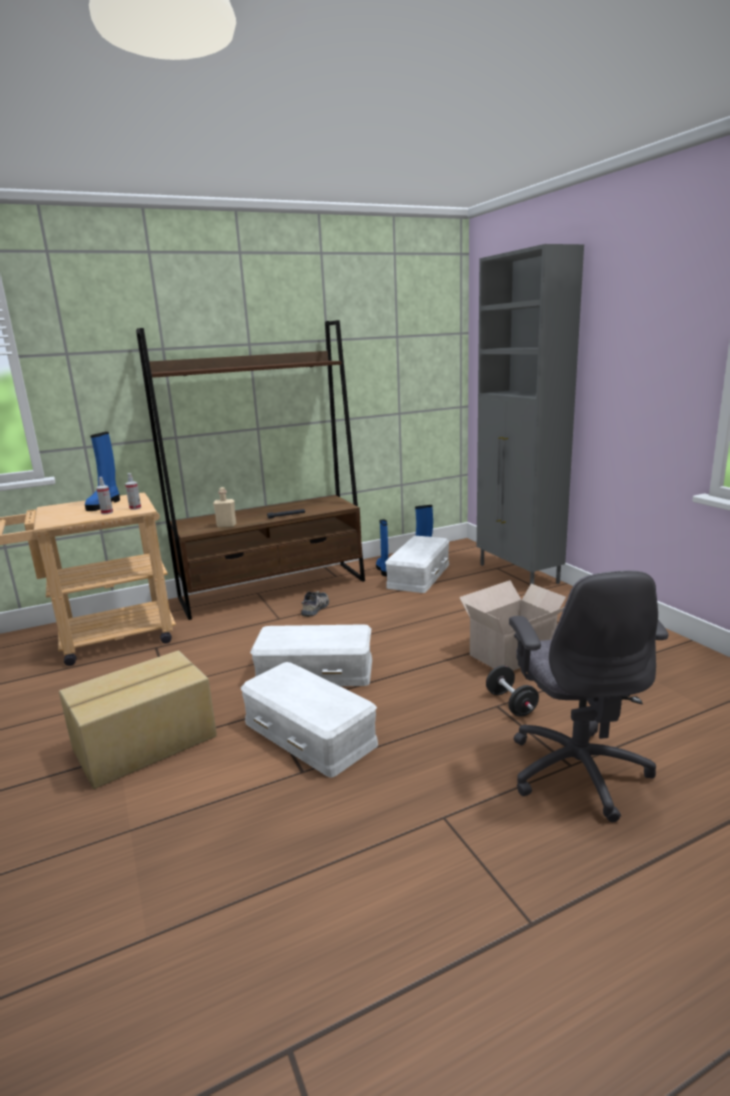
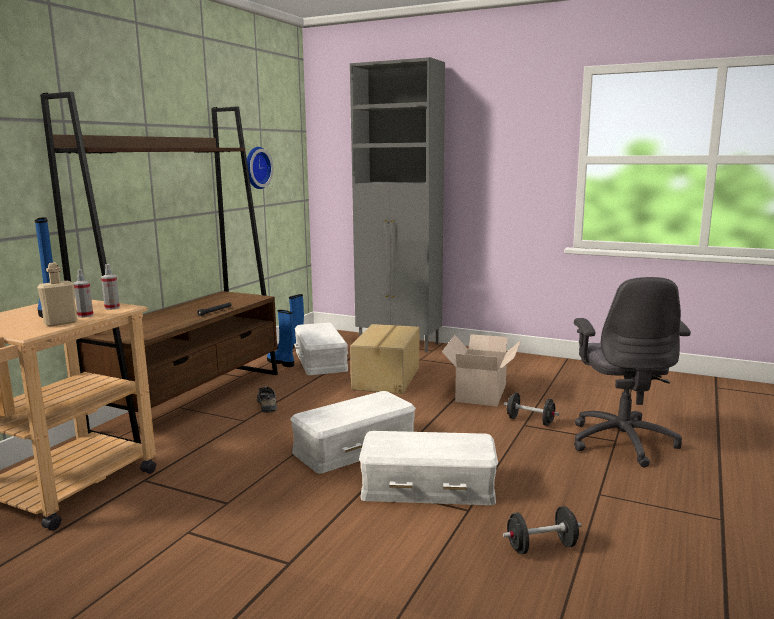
camera: 40 degrees left, 5 degrees down
(146, 743) = (294, 550): cardboard box -> cardboard box (388, 378)
(226, 525) = (166, 327): beige bottle -> beige bottle (60, 323)
(299, 840) = (541, 547): none -> black dumbbell
(387, 376) = (256, 168): none -> wall clock
(577, 769) = (622, 441): grey office chair -> grey office chair turned 45 degrees clockwise

